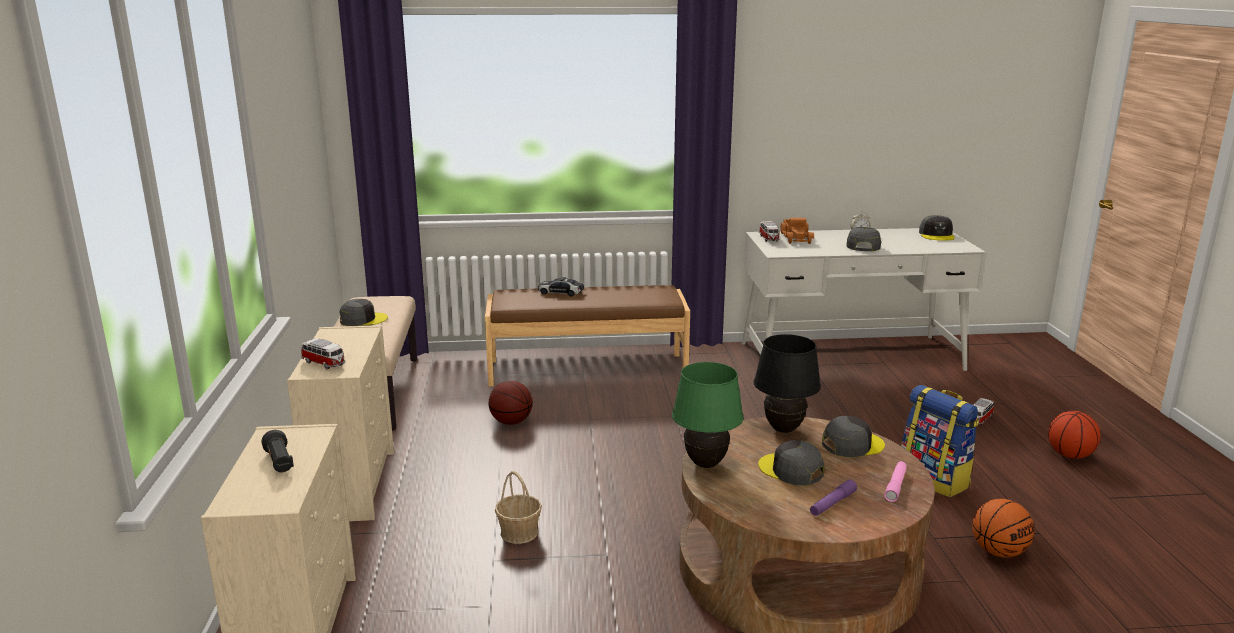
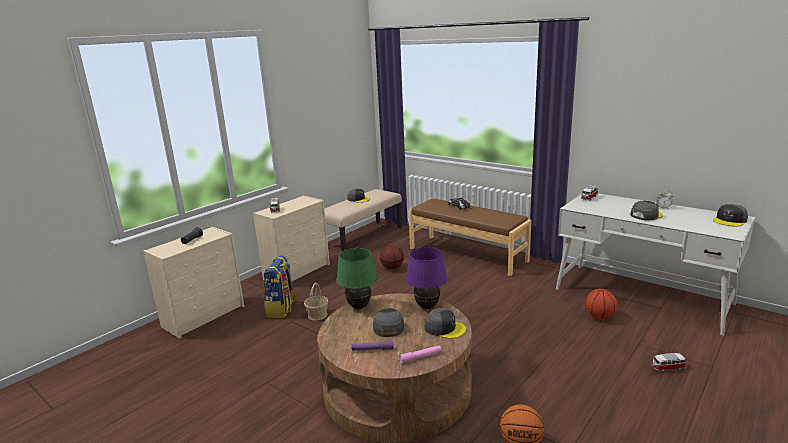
camera: 45 degrees right, 0 degrees up
(784, 429) = (427, 307): black table lamp -> purple table lamp
(797, 238) = (610, 201): toy truck -> none
(934, 479) = (559, 386): backpack -> backpack (282, 309)
(1070, 455) = (699, 421): basketball -> basketball (599, 317)

